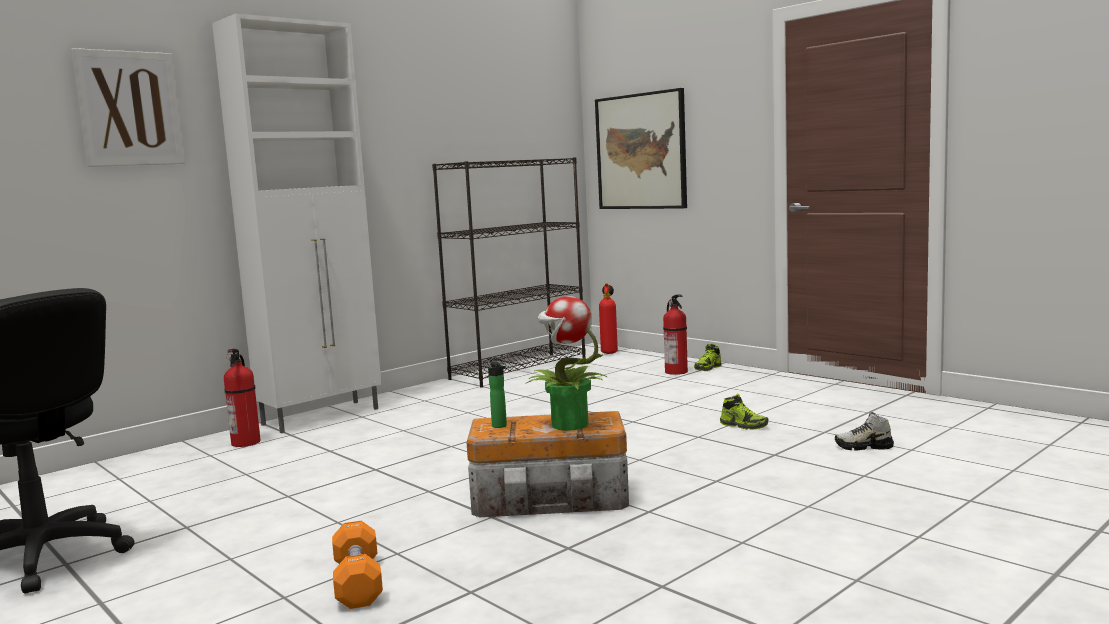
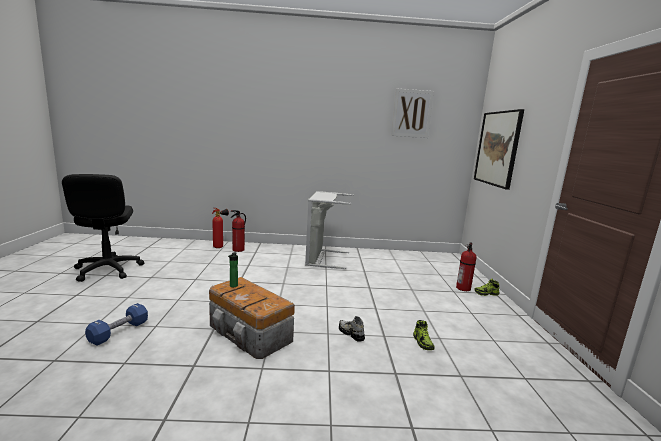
camera: 40 degrees right, 5 degrees up
(129, 108) = (222, 104): picture -> picture (411, 113)
(323, 416) = (280, 248): white cabinet -> none
(358, 582) = (119, 332): orange dumbbell -> blue dumbbell
(428, 404) = (322, 258): none -> grey laundry basket
(519, 369) = (393, 255): black bookcase -> none
(568, 425) = (252, 299): potted plant -> none
(609, 352) = (454, 262): fire extinguisher -> fire extinguisher (220, 247)
(864, 447) = (461, 404): shoe -> shoe (351, 334)

